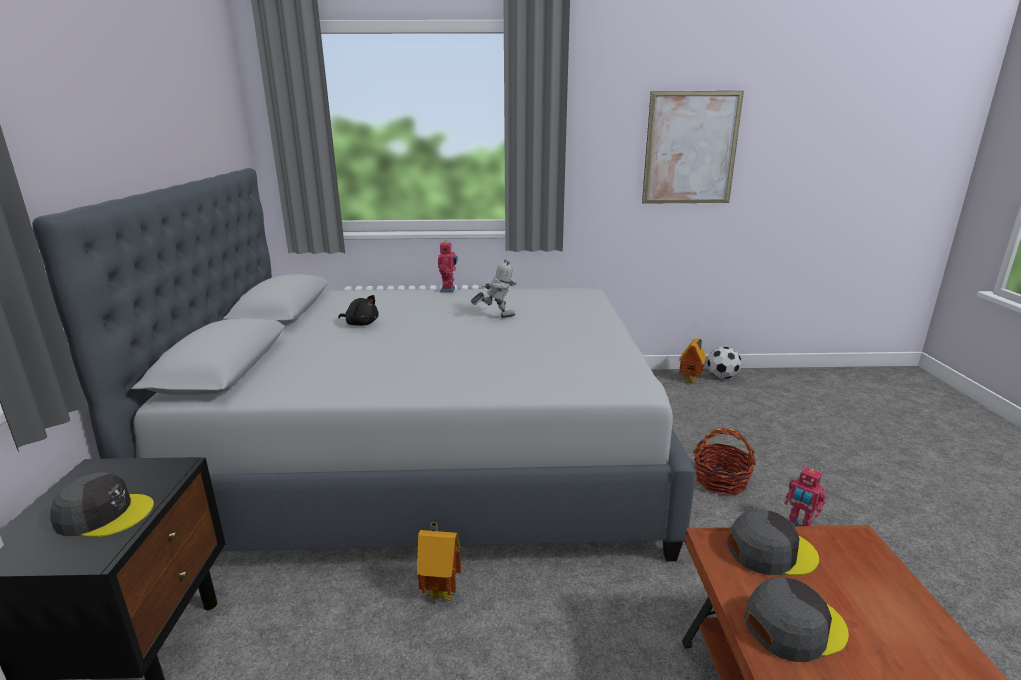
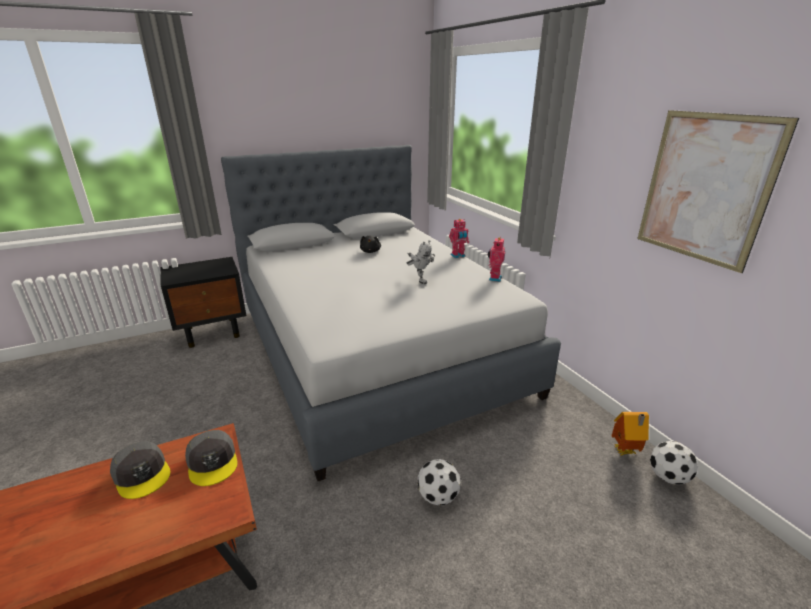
camera: 65 degrees right, 5 degrees up
(104, 514) = (195, 272): grey cap -> none
(441, 591) = (260, 391): toy house -> none
(721, 481) = (438, 497): basket -> football
(798, 527) = (396, 561): toy robot -> toy robot (494, 278)

